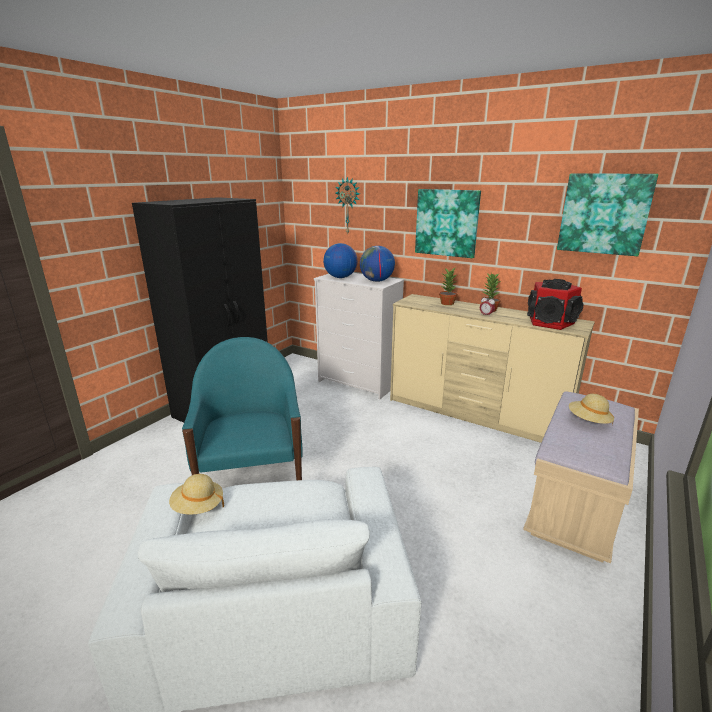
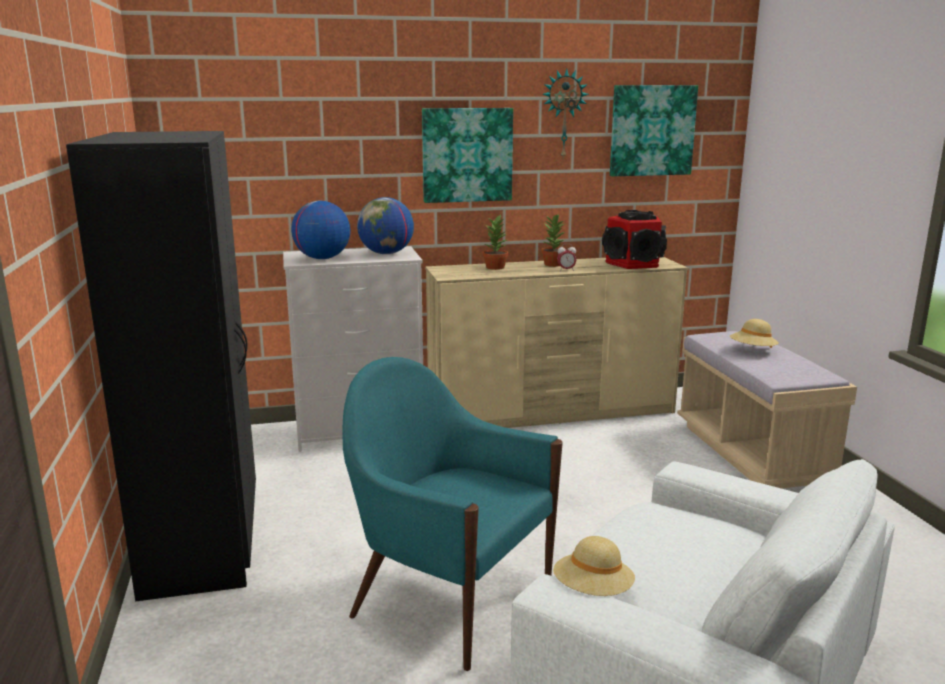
camera: 45 degrees left, 5 degrees down
(348, 206) = (293, 140): wall clock -> wall clock (563, 114)

